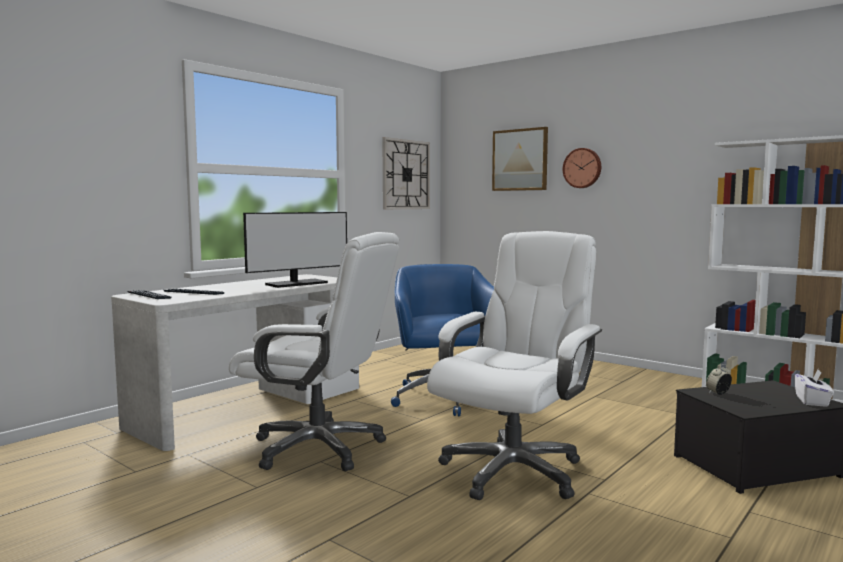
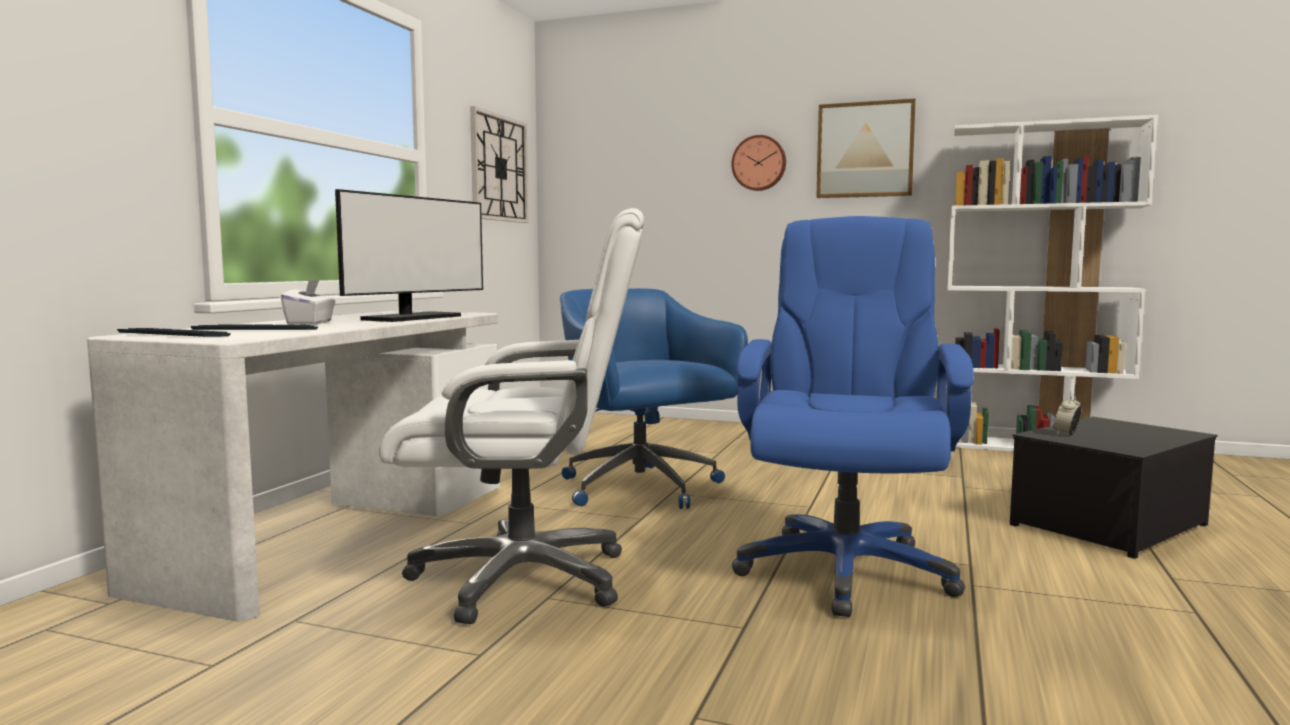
camera: 20 degrees left, 0 degrees up
(512, 471) = (844, 570): white office chair -> blue office chair
(520, 160) = (665, 152): picture -> picture (865, 150)
(812, 401) = (1173, 433): white tissue box -> white tissue box (310, 323)

